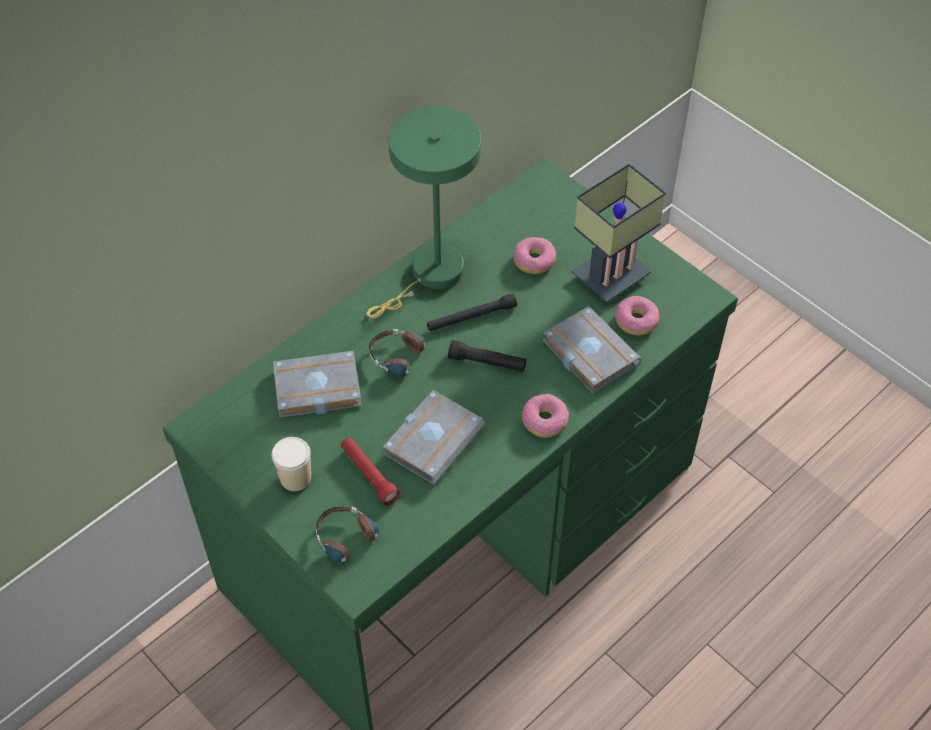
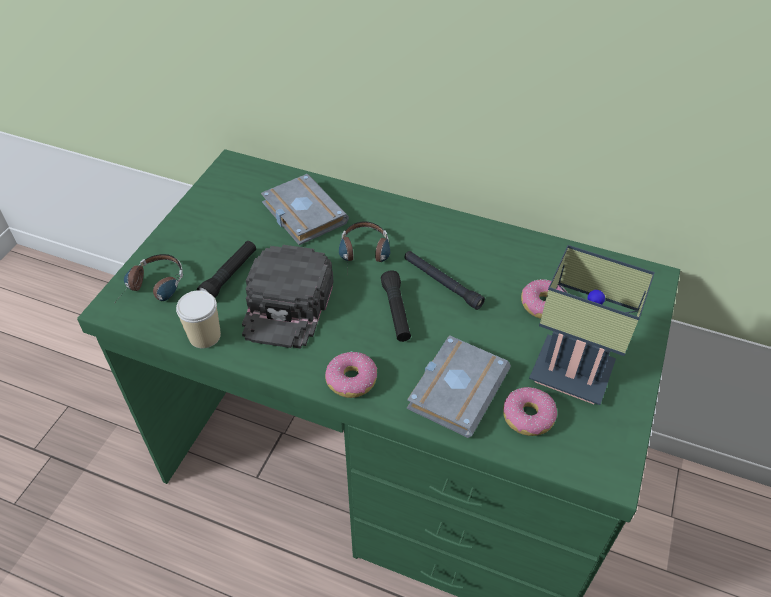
camera: 65 degrees right, 5 degrees down
(295, 478) = (207, 233): cup -> cup (204, 336)
(369, 475) = (229, 276): red flashlight -> black flashlight
(431, 275) = (470, 239): green table lamp -> none
(432, 438) = (288, 303): grey book -> black cap

